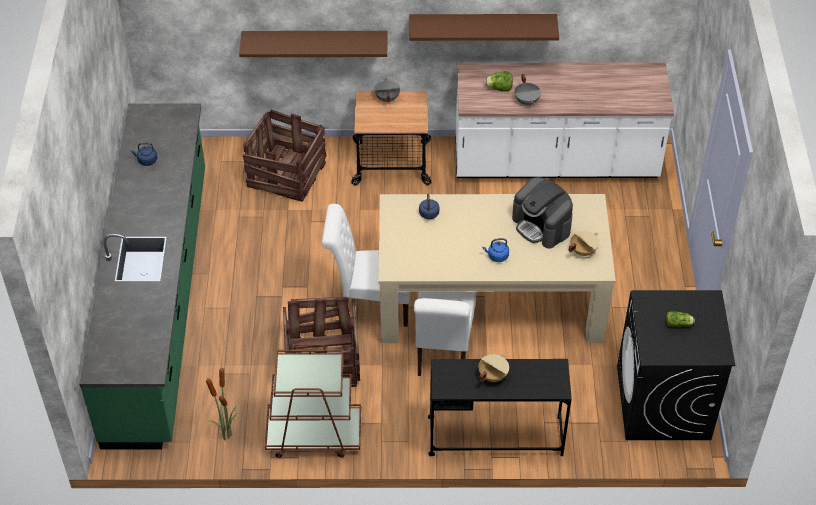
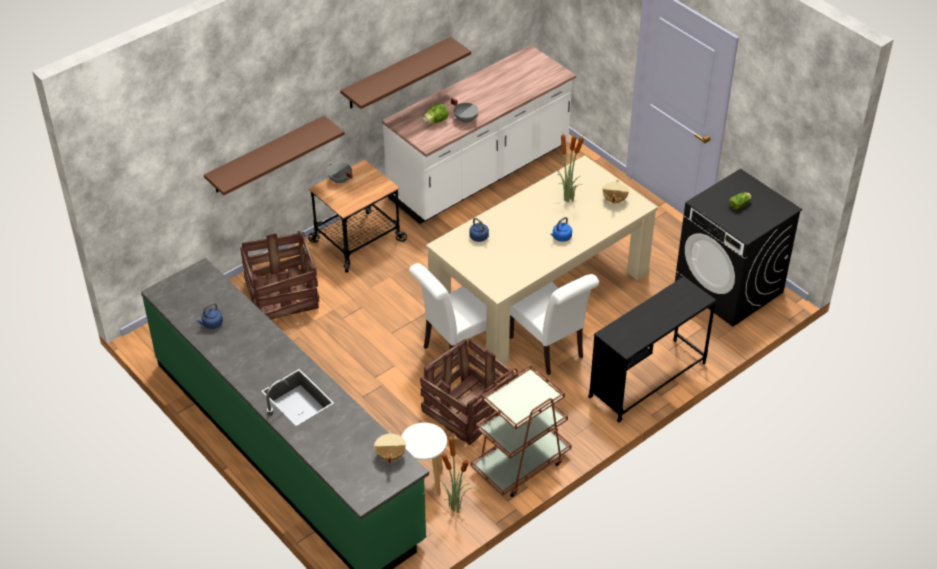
camera: 40 degrees left, 5 degrees down
(227, 397) = (424, 481): none -> white stool
(492, 375) = (648, 317): beige cooking pot -> beige cooking pot (390, 455)
(542, 225) = (567, 199): coffee machine -> potted plant

